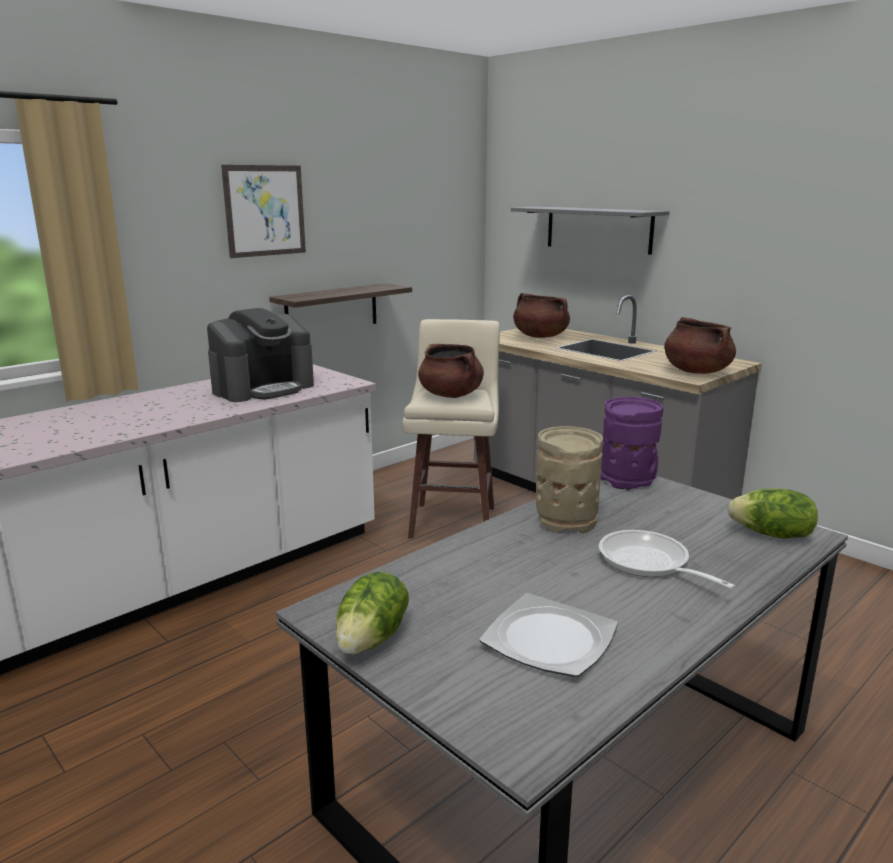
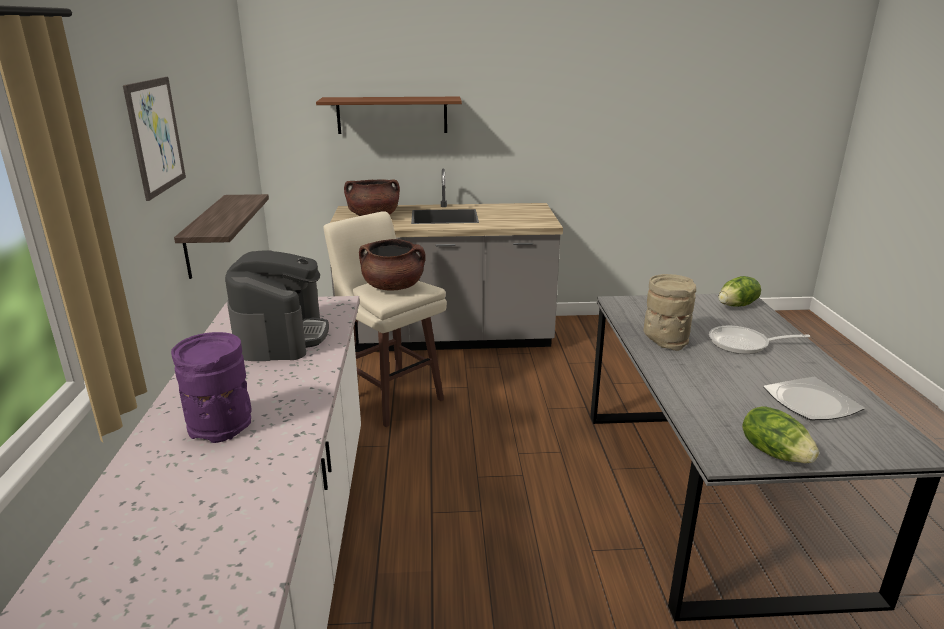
camera: 50 degrees left, 5 degrees up
(598, 229) = (392, 115): grey shelf -> brown shelf
(628, 479) = (626, 303): purple vase -> purple vase (221, 425)
(696, 371) = (536, 218): brown cooking pot -> none

